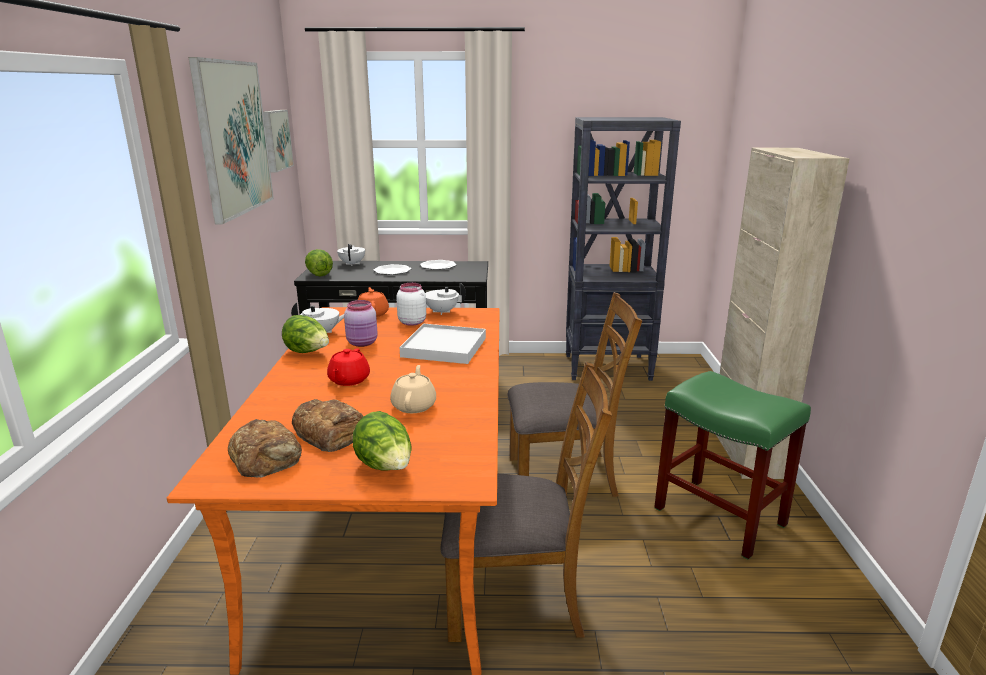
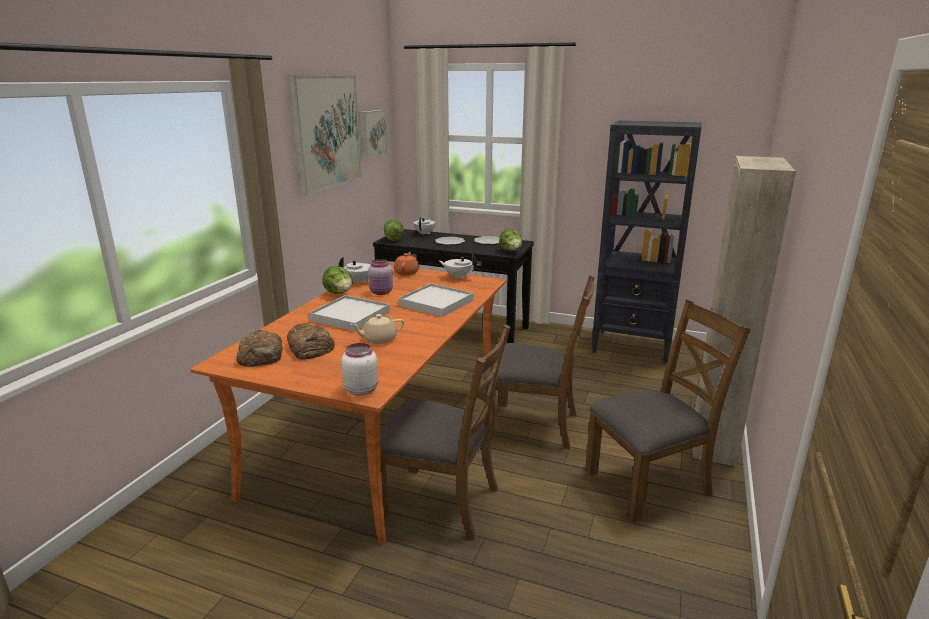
camera: 20 degrees right, 0 degrees up
(348, 380) = (350, 316): red teapot -> white tray
(385, 467) = (326, 374): lettuce -> lettuce (511, 251)
(411, 322) = (429, 282): white jar -> white jar (361, 389)
(414, 405) = (379, 339): beige teapot -> beige teapot turned 135 degrees counterclockwise
(721, 516) = (649, 483): green stool -> brown chair

